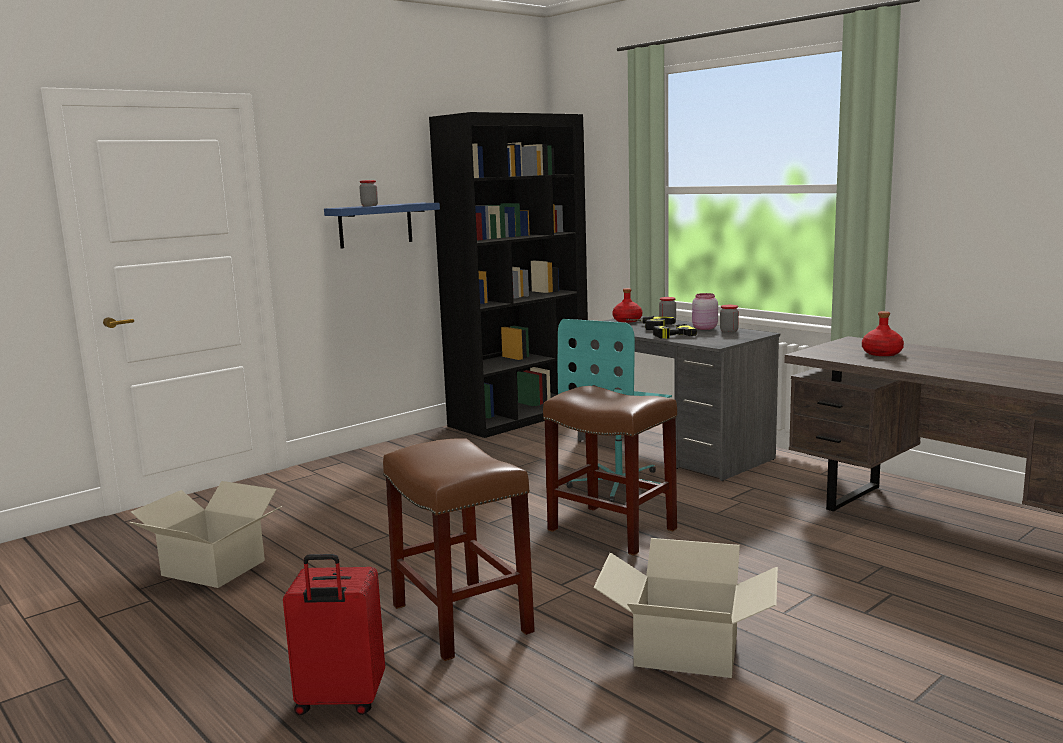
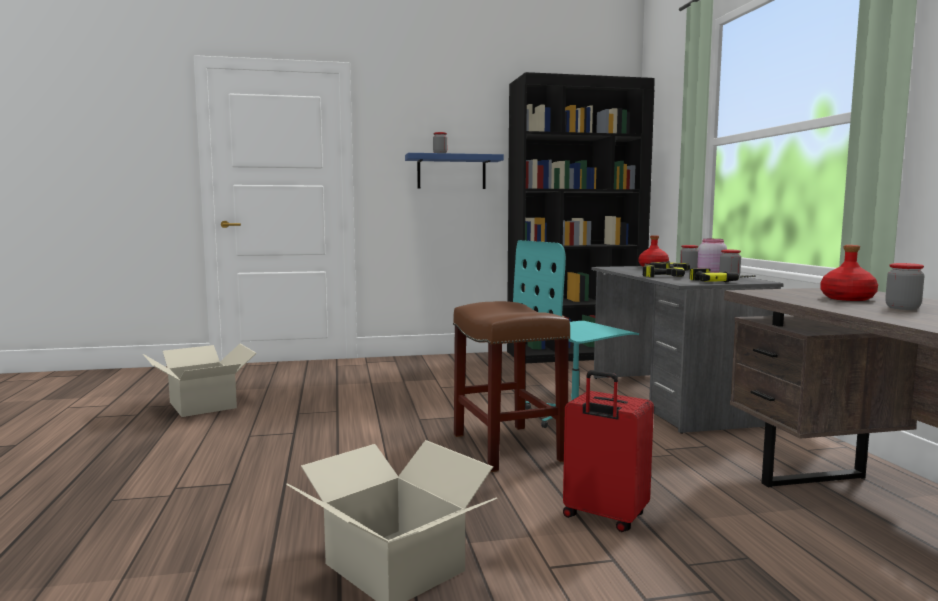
camera: 30 degrees right, 5 degrees down
(340, 702) = (95, 510): red suitcase -> red suitcase (604, 517)
(459, 618) = (274, 479): brown stool -> none
(731, 337) = (719, 281): none -> power drill
(933, 360) = (902, 308): none -> jar

